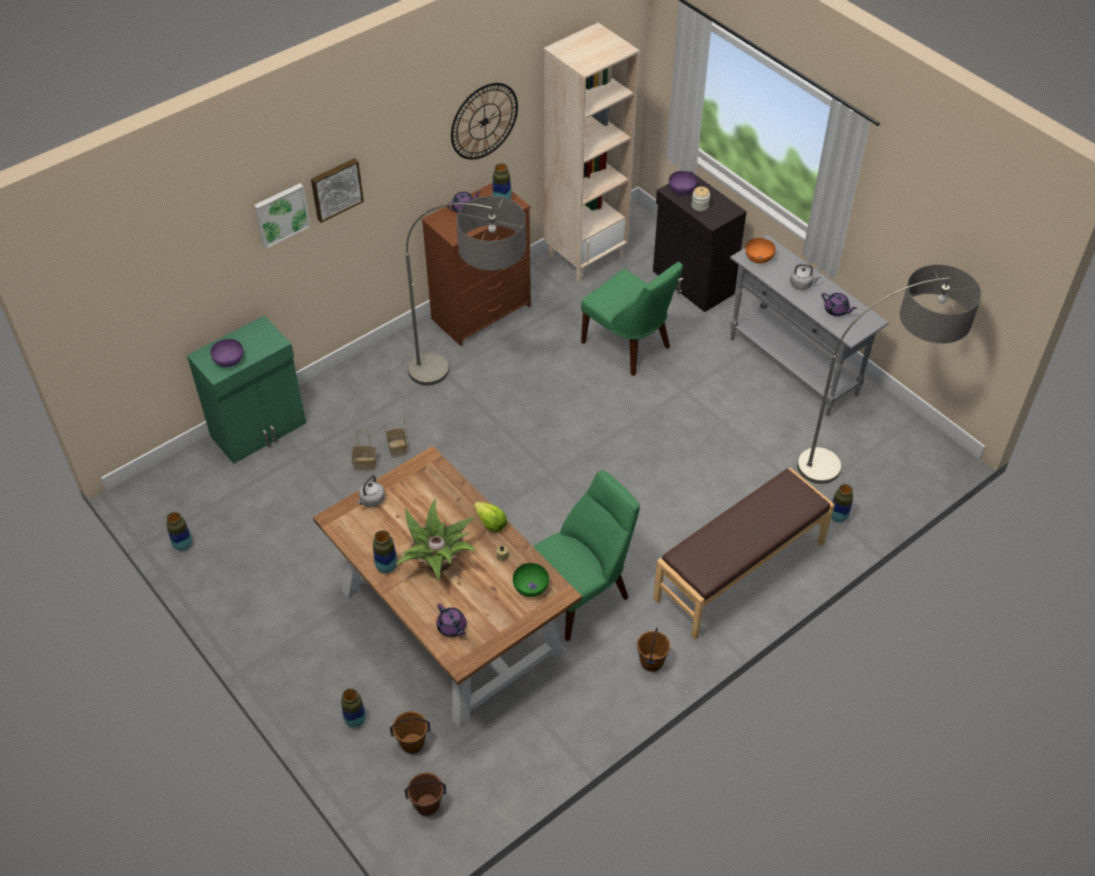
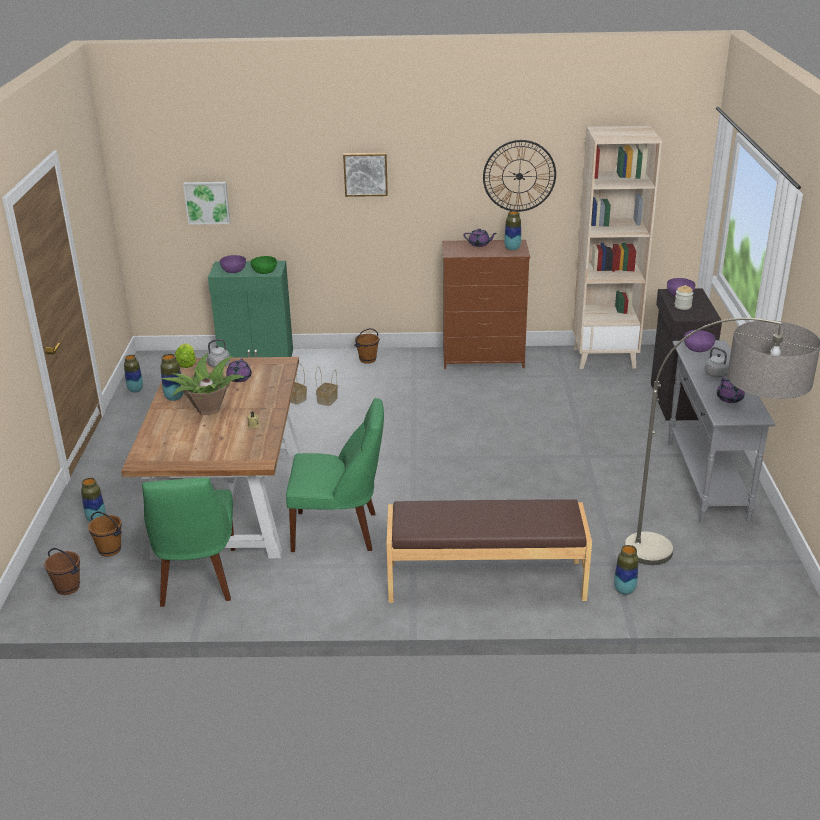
camera: 40 degrees right, 20 degrees down
(281, 214) = (313, 173): picture -> picture (207, 202)
(452, 627) = (163, 443): purple teapot -> purple teapot (239, 378)
(474, 381) = (428, 389): floor lamp -> none
(490, 523) = (273, 406): lettuce -> lettuce (186, 363)
(530, 587) = (246, 448): green bowl -> green bowl (264, 271)
(629, 346) = (573, 415): green chair -> green chair (197, 580)
(652, 662) = (335, 598): brown bucket -> brown bucket (368, 360)
(759, 257) = (698, 349): orange bowl -> purple bowl

